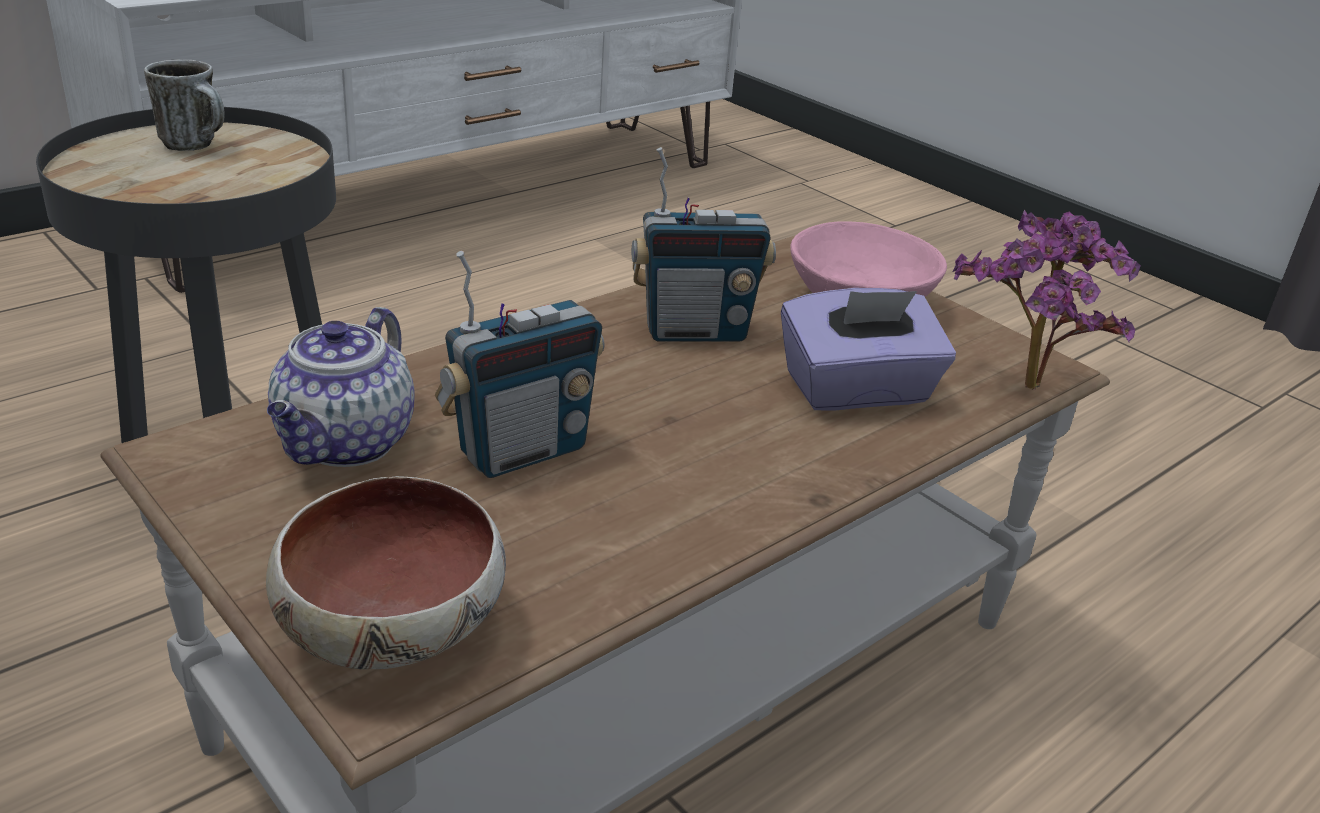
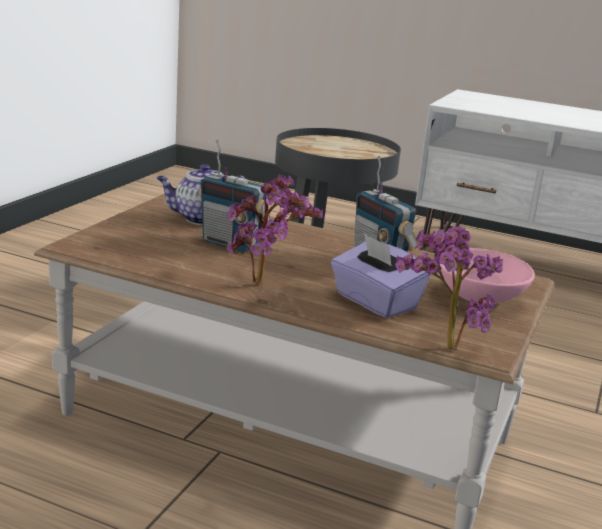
camera: 65 degrees right, 10 degrees down
(198, 146) = (356, 147): mug -> none
(391, 624) = (106, 241): bowl -> none
(752, 474) = (265, 285): none -> potted plant

